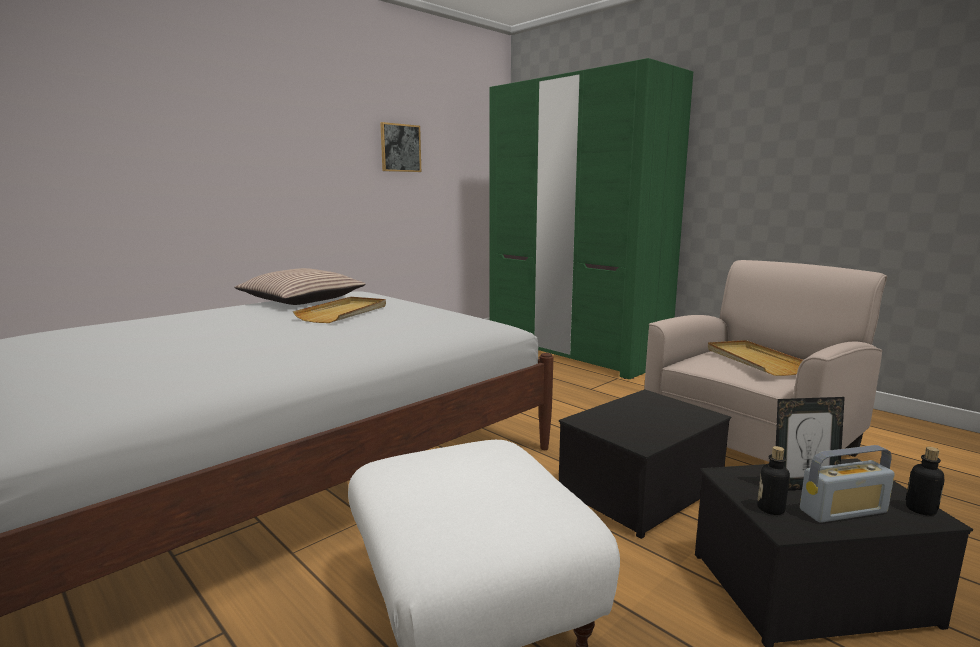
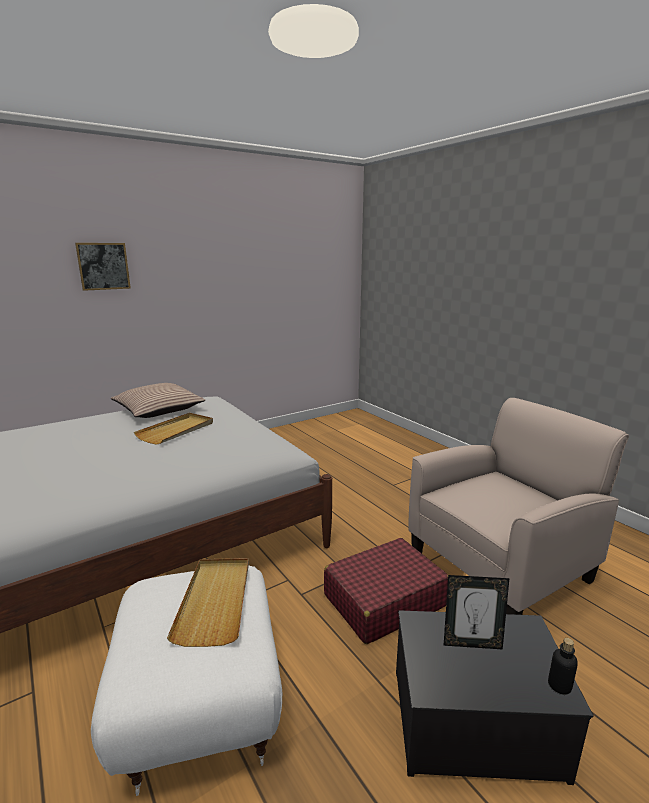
camera: 10 degrees right, 5 degrees up
(400, 148) = (260, 272): picture -> picture (103, 266)
(574, 352) = (398, 442): green wardrobe -> none
(641, 491) = (383, 600): storage box -> red suitcase
(754, 360) = (499, 498): beige tray -> beige tray (215, 601)
(770, 509) = (428, 666): bottle -> none
(843, 511) = (489, 677): radio -> none

